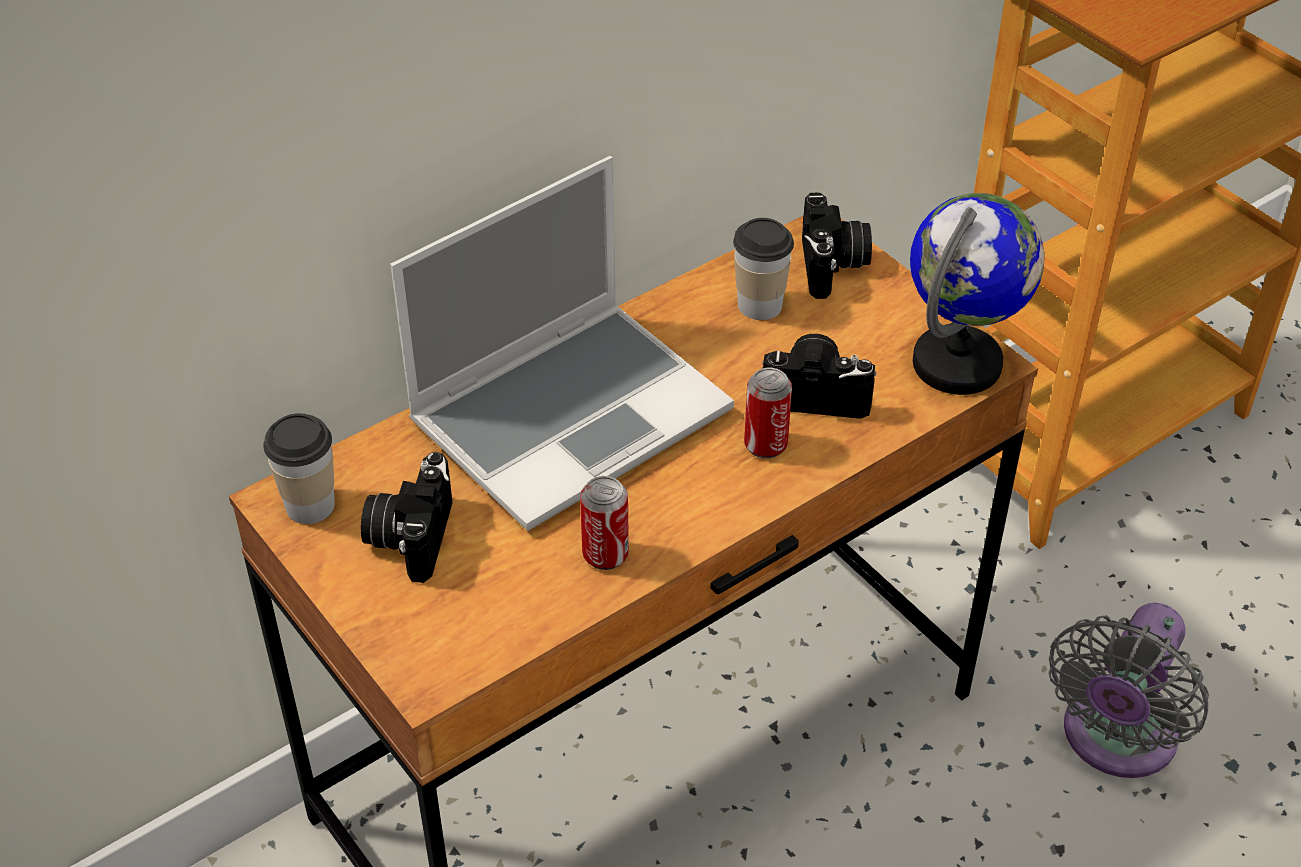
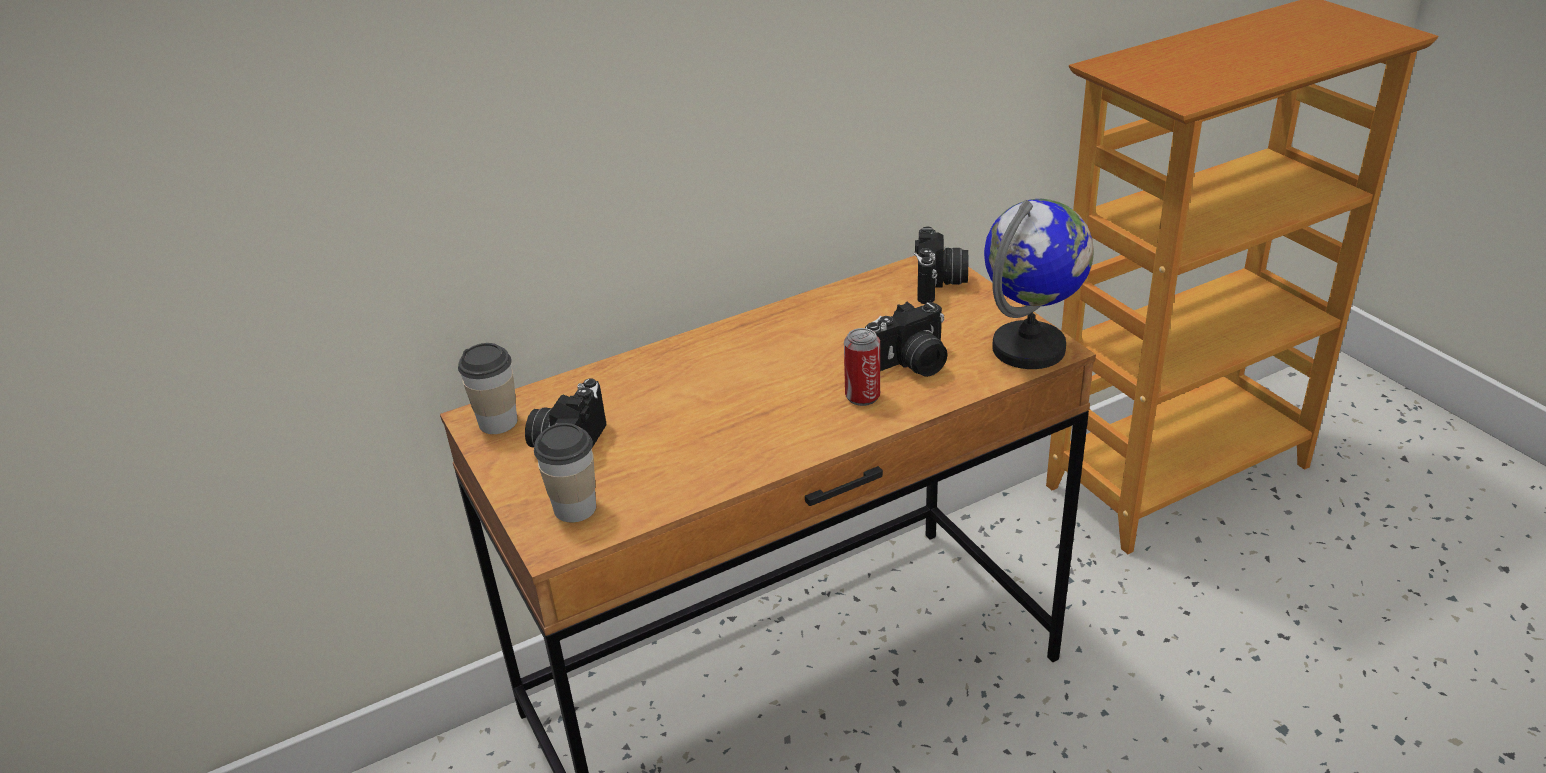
camera: 10 degrees right, 10 degrees down
(571, 414) = (714, 371): laptop -> none
(605, 554) = (717, 464): can -> none
(759, 305) = (877, 307): cup -> cup (575, 508)
(817, 393) = (911, 364): camera -> camera turned 135 degrees clockwise
(1114, 740) = (1180, 702): grey fan -> none

